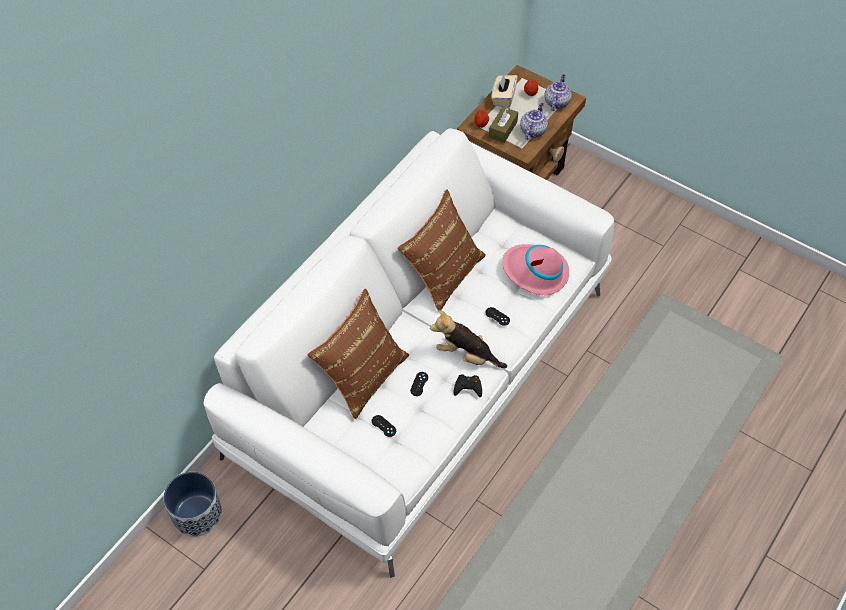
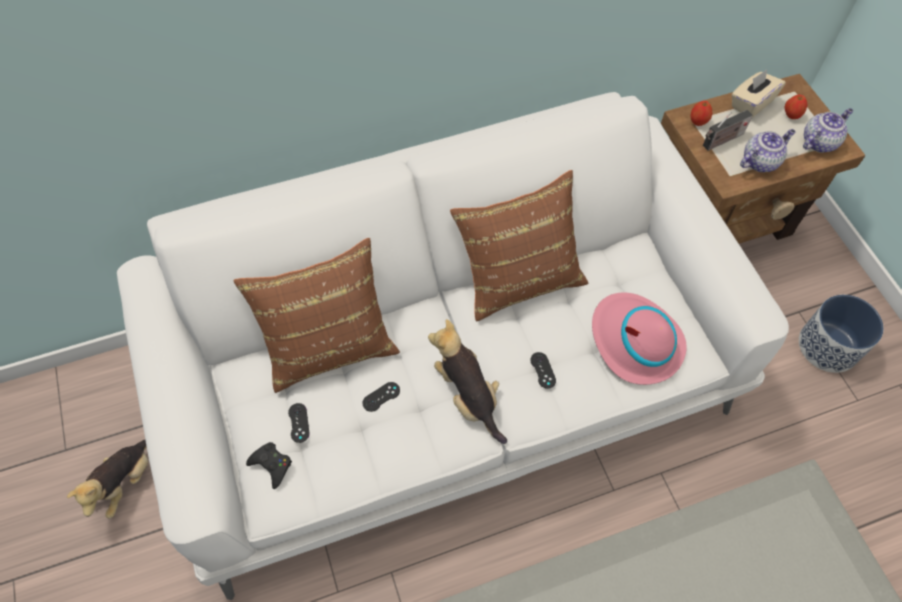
camera: 35 degrees right, 5 degrees up
(197, 513) = (108, 385): planter -> planter (827, 346)
(265, 560) = (126, 482): none -> plush toy
(468, 387) = (435, 439): black game controller -> black game controller (271, 465)
(503, 129) = (721, 141): brown tissue box -> radio

